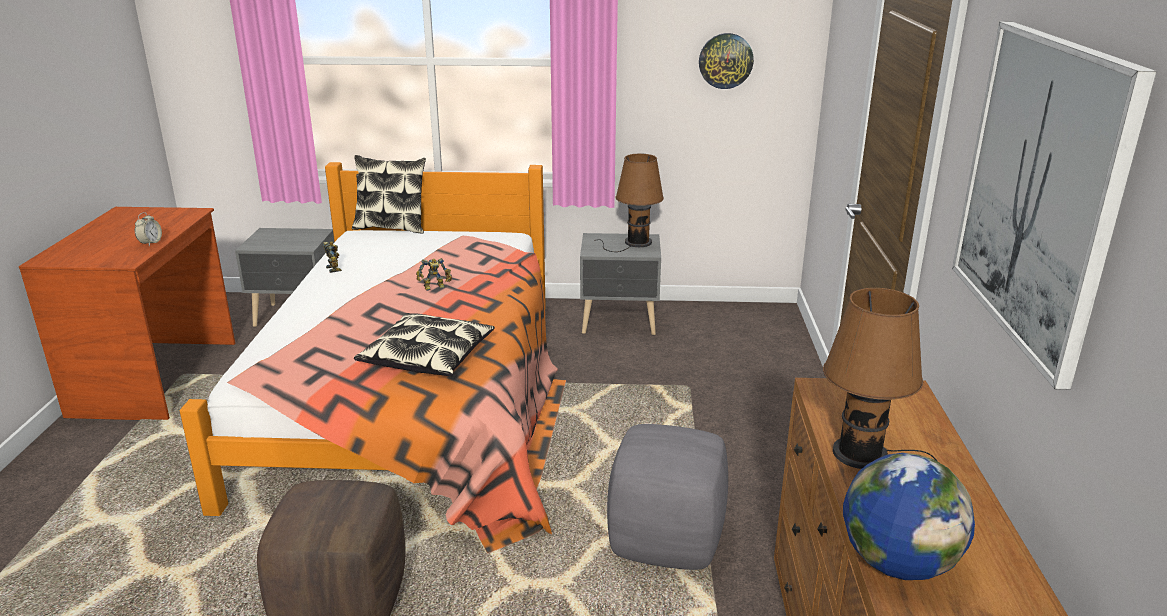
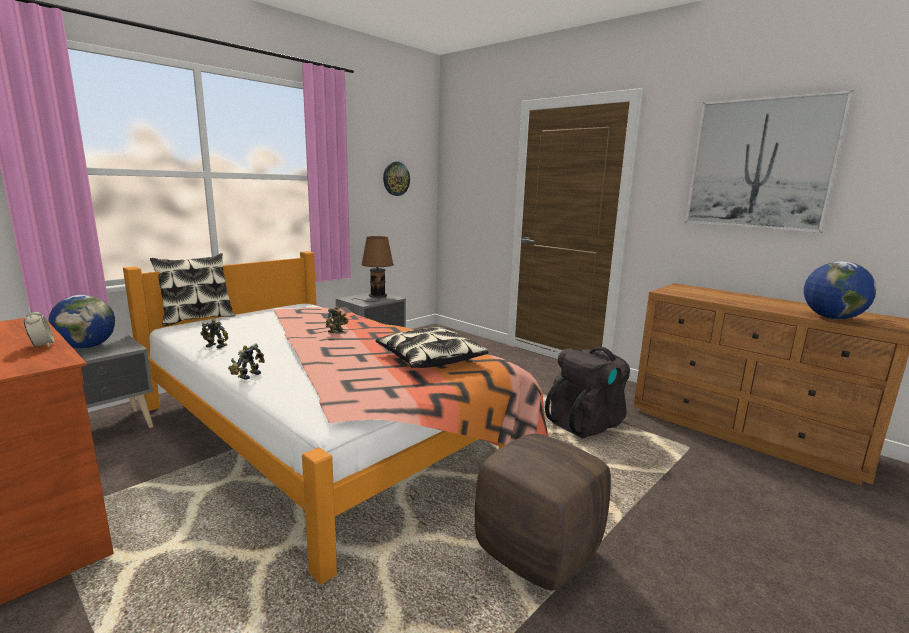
camera: 50 degrees left, 10 degrees down
(287, 311) = (247, 375): none -> toy robot
(288, 235) = (87, 347): none -> globe
(665, 540) = (586, 423): grey ottoman -> black backpack
(867, 456) = (735, 301): brown table lamp -> none

